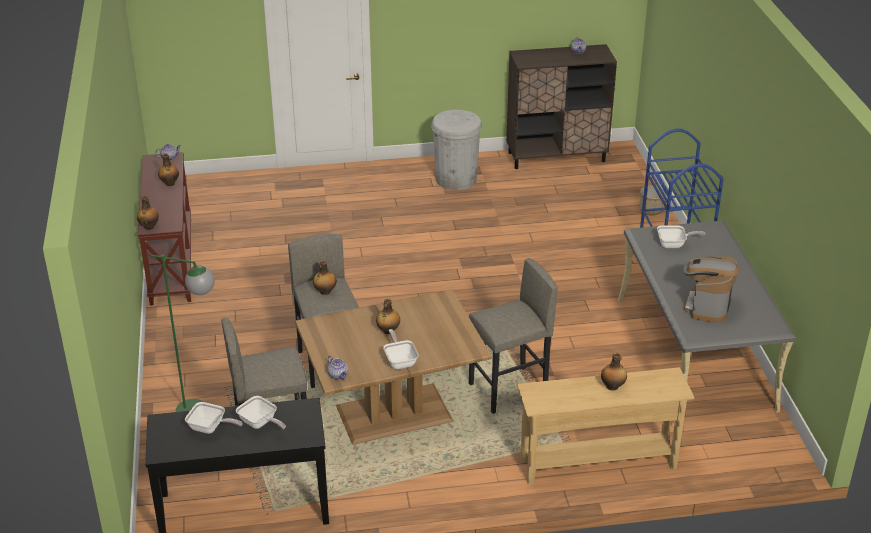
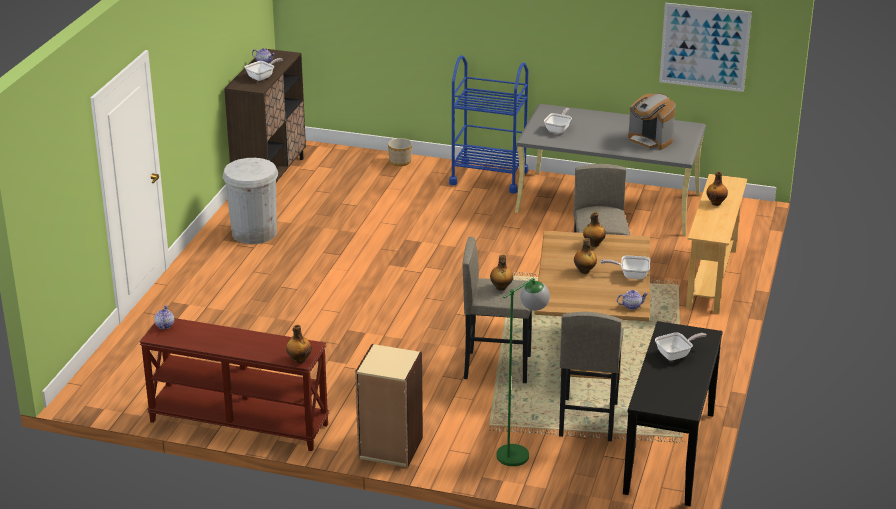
camera: 65 degrees left, 5 degrees down
(170, 183) = (221, 334): bottle -> bottle (593, 244)
(171, 342) = (390, 448): none -> beige bookcase
(210, 428) = (668, 379): frying pan -> frying pan (262, 77)
(814, 247) = (704, 47): none -> picture

